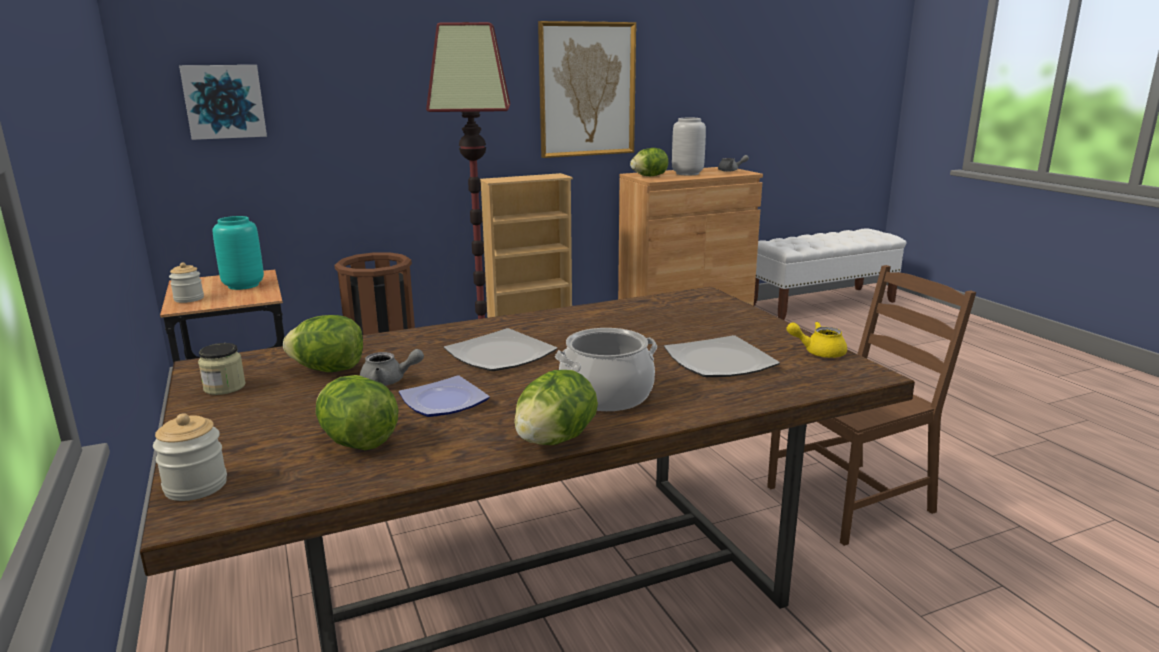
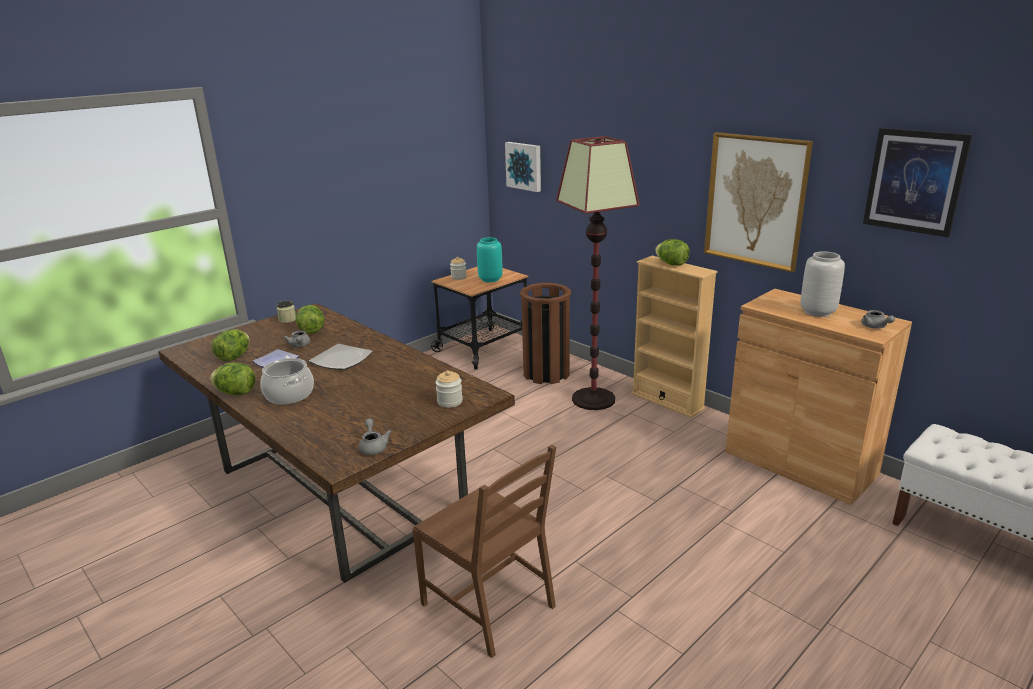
camera: 70 degrees right, 5 degrees up
(196, 486) = (198, 344): jar -> jar (450, 402)
(649, 176) = (774, 300): lettuce -> lettuce (671, 264)
(712, 49) = (914, 181): none -> picture
(720, 361) = (347, 417): plate -> none
(818, 352) = (373, 447): yellow teapot -> grey teapot

